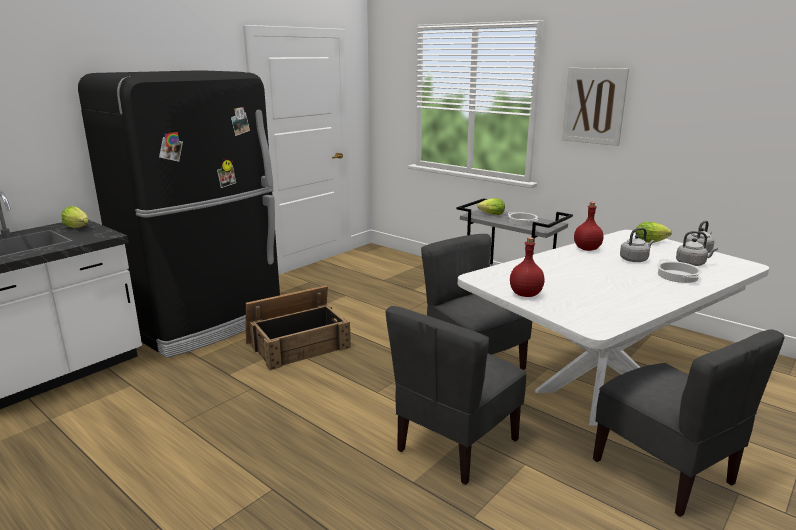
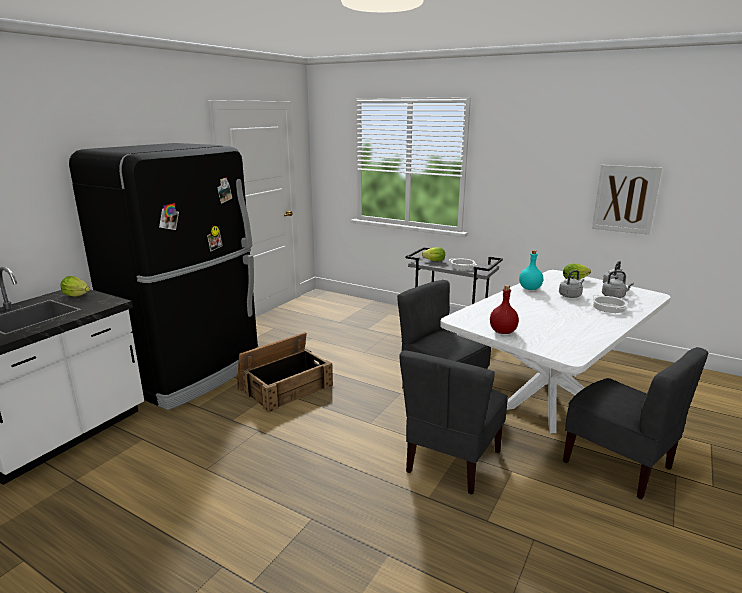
camera: 10 degrees left, 0 degrees up
(587, 249) = (529, 288): red bottle -> turquoise bottle
(594, 106) = (516, 168): picture -> picture (625, 199)

